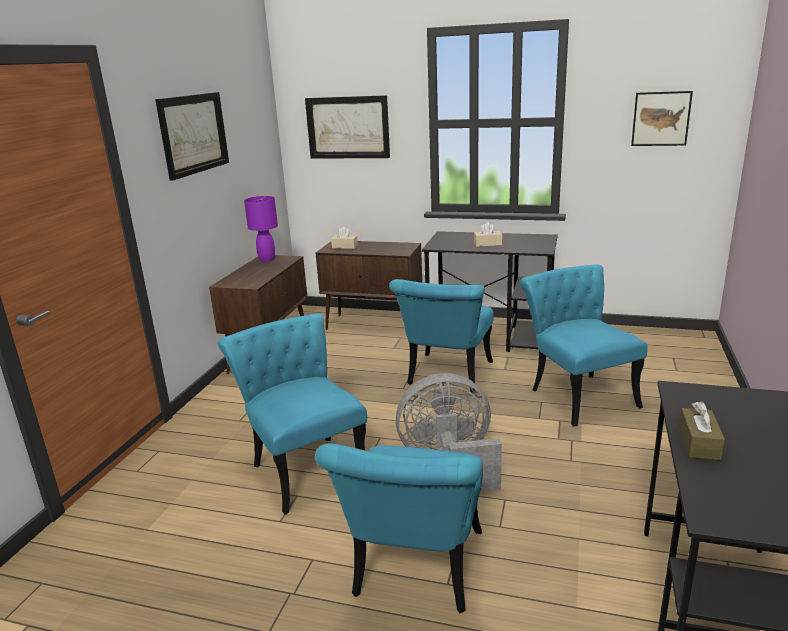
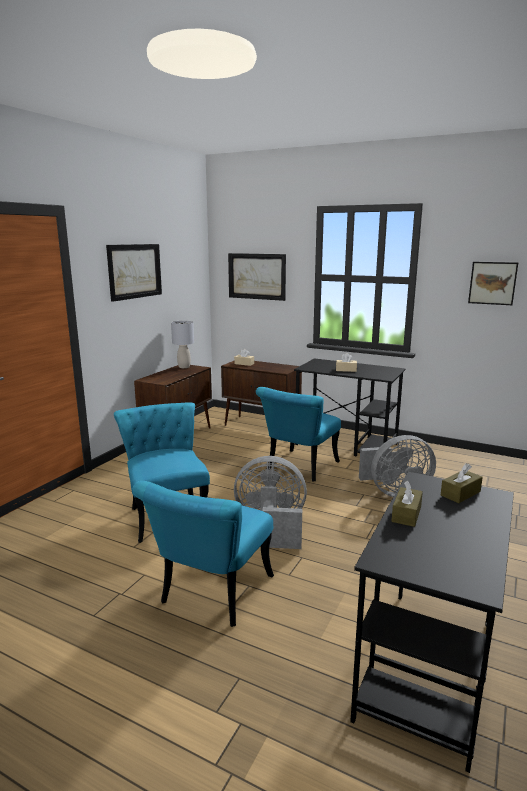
camera: 10 degrees right, 5 degrees down
(267, 259) = (184, 367): purple table lamp -> grey table lamp
(577, 394) = (395, 492): turquoise chair -> grey fan
(740, 403) = (460, 493): none -> brown tissue box

